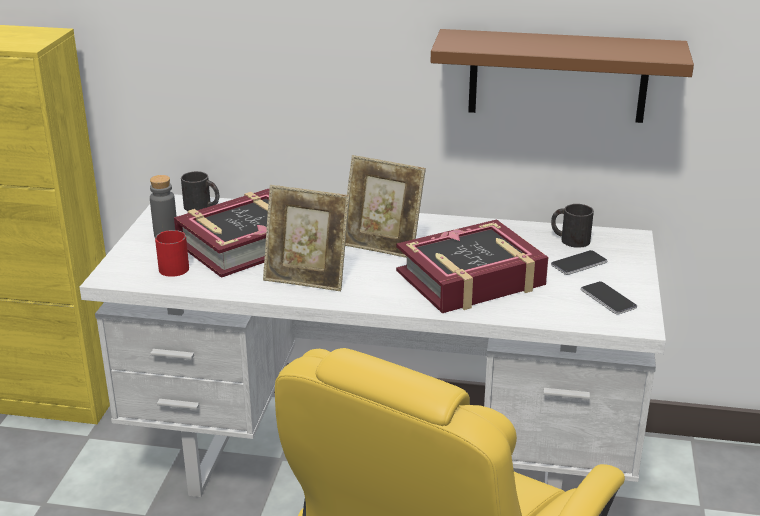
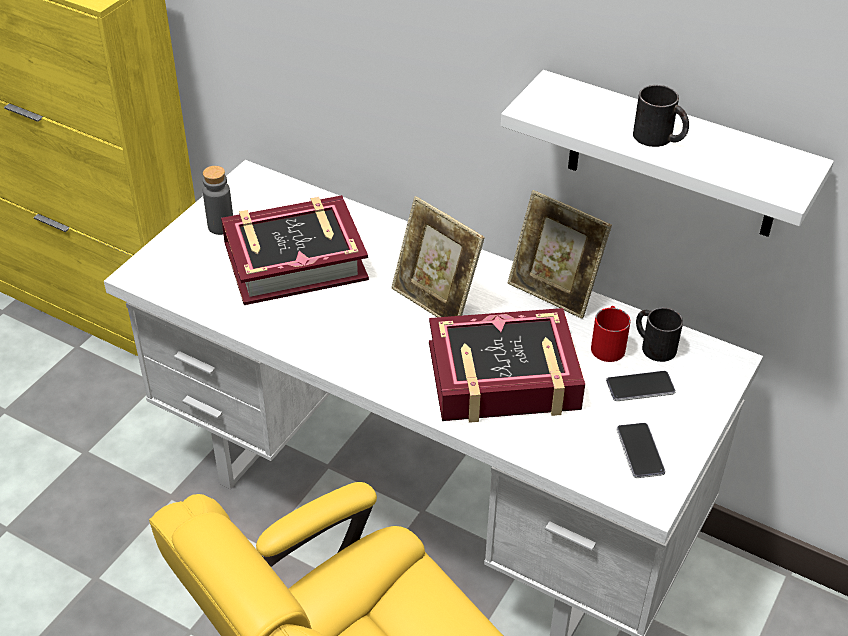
camera: 20 degrees right, 15 degrees up
(173, 266) = (206, 275): red mug -> red mug (608, 344)
(202, 207) = (278, 192): black mug -> black mug (659, 138)
(307, 279) = (329, 330): picture frame -> picture frame (553, 292)
(557, 76) = (673, 157): brown shelf -> white shelf

